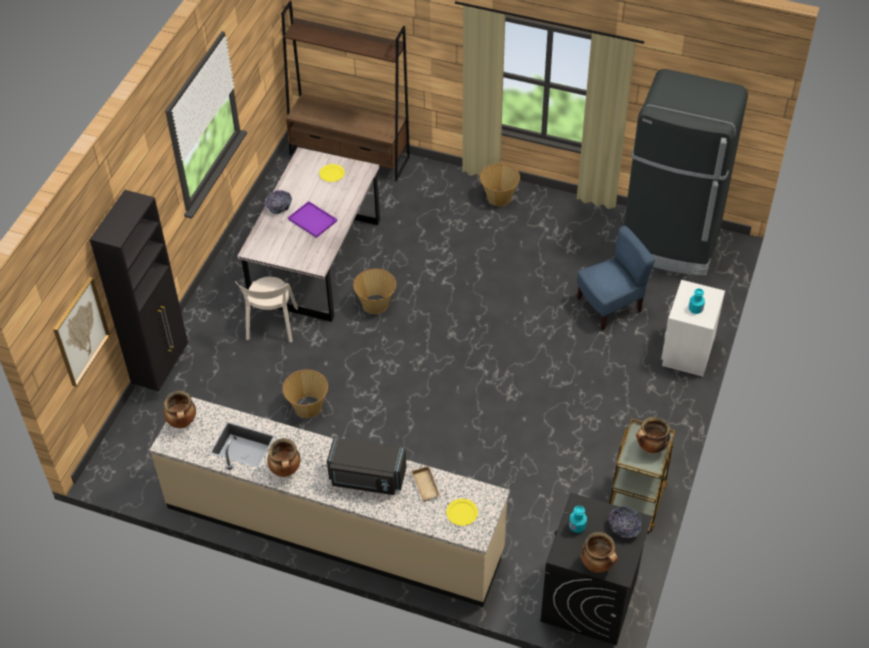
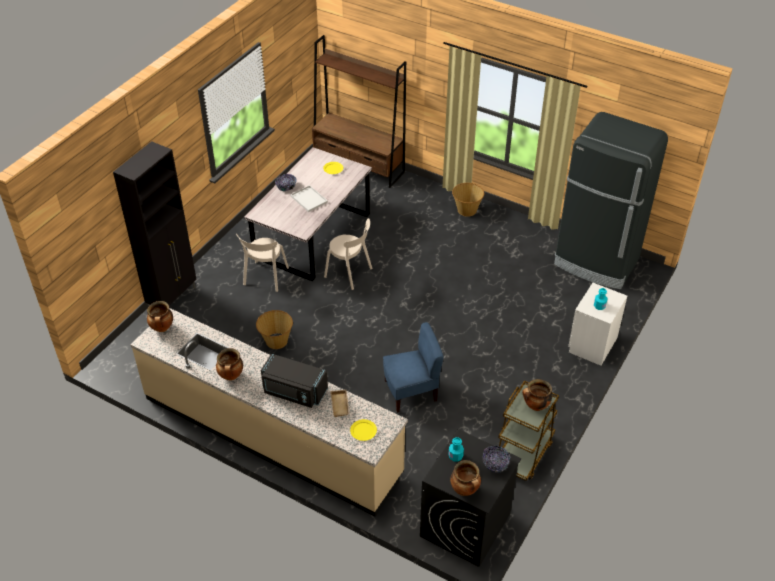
camera: 10 degrees right, 5 degrees down
(80, 331) = (98, 245): picture -> none
(313, 220) = (309, 199): purple tray -> white tray
(376, 304) = (350, 273): basket -> beige chair
(610, 306) = (536, 301): blue chair -> blue chair (411, 392)

